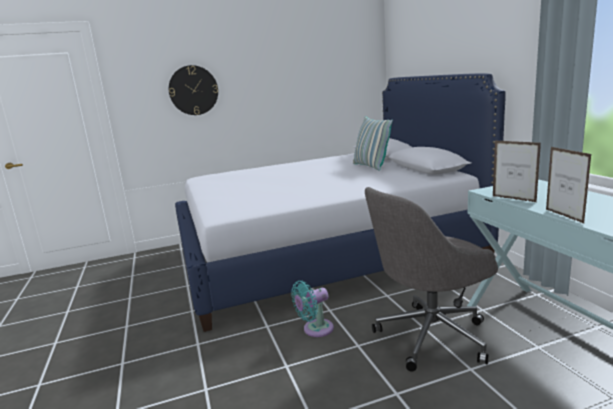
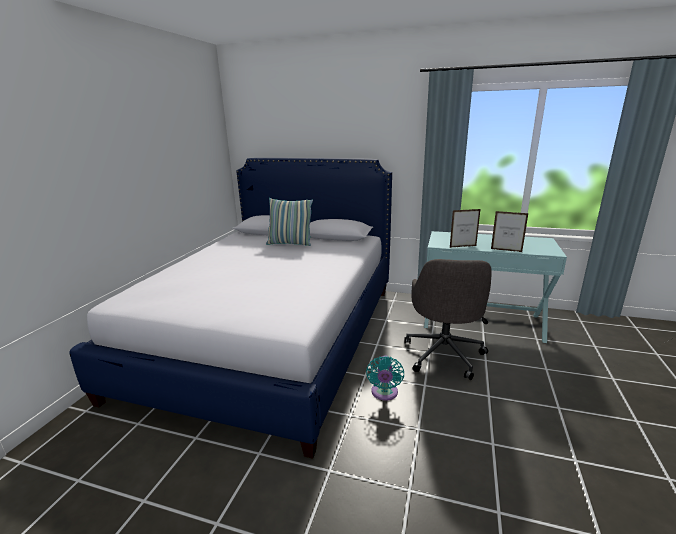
camera: 55 degrees left, 5 degrees up
(193, 90) = (56, 182): wall clock -> none

